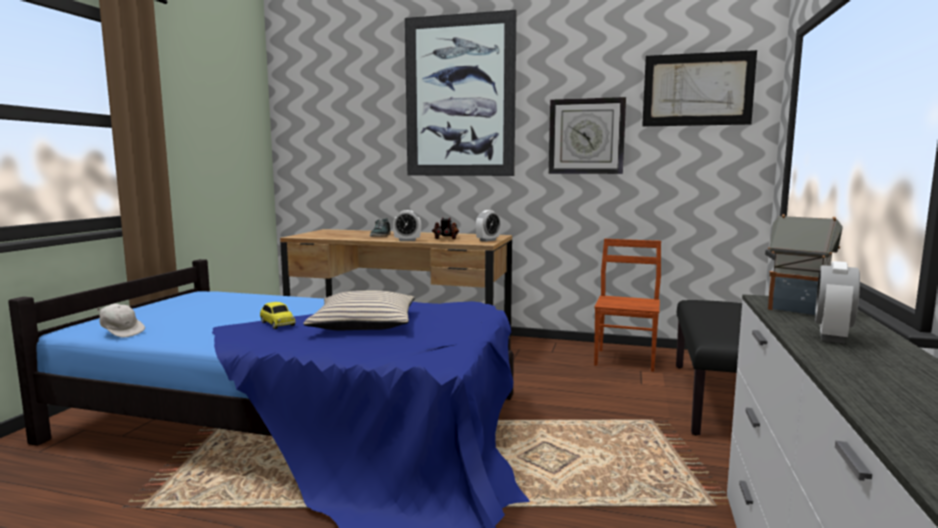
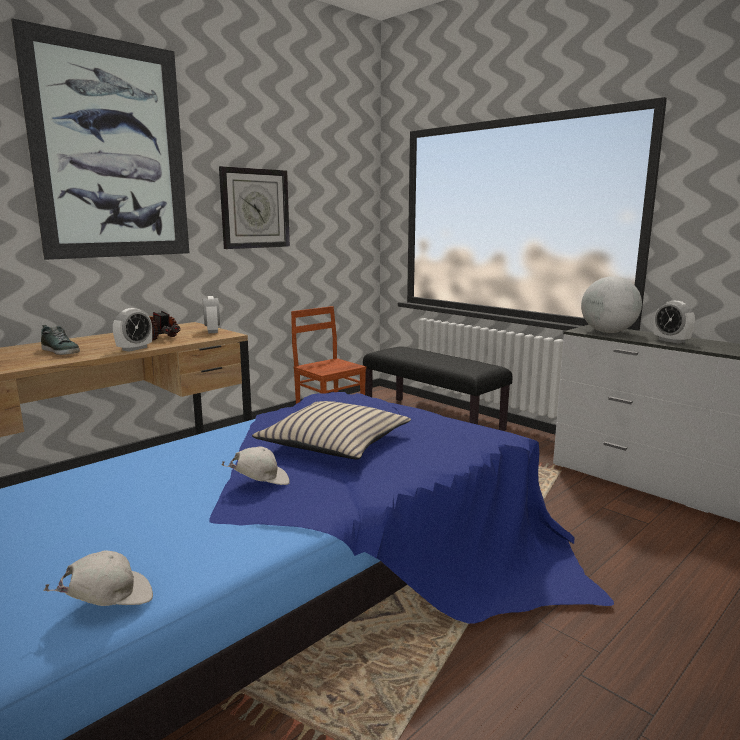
camera: 60 degrees left, 5 degrees up
(277, 324) = (260, 482): toy car -> white cap
(697, 89) = (333, 169): picture -> none
(797, 308) = (607, 332): toy house -> globe

